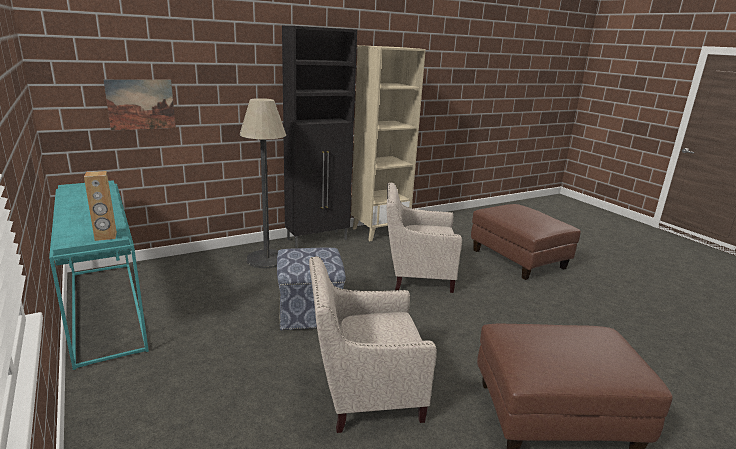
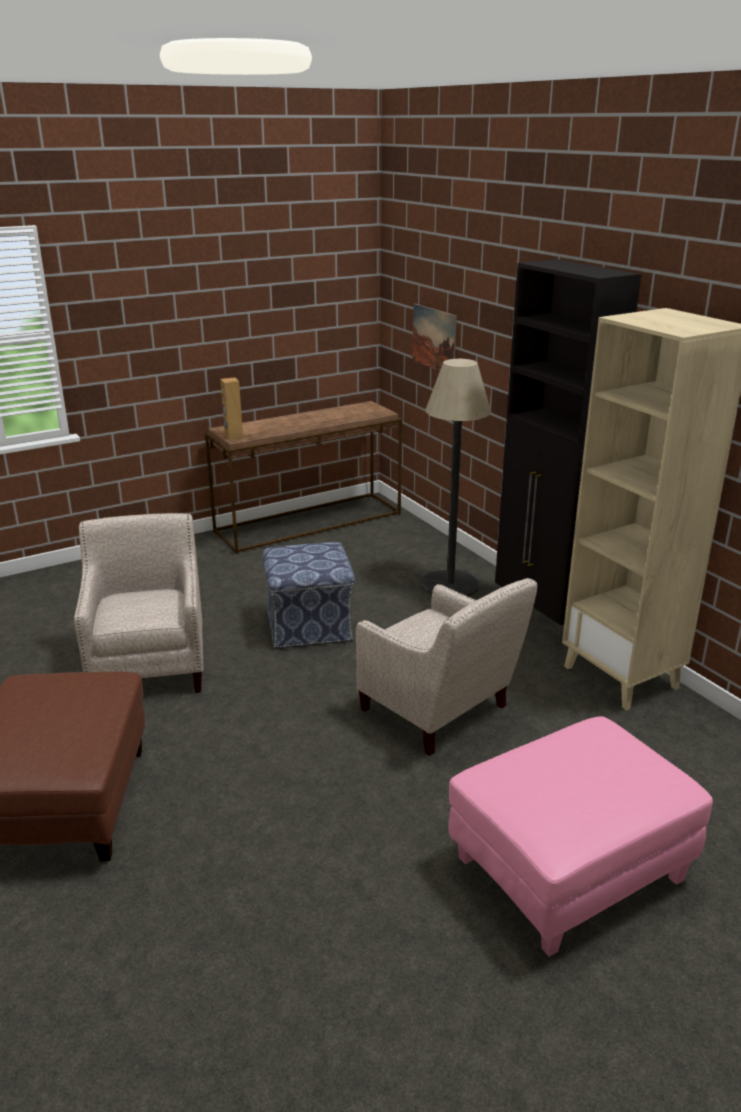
camera: 90 degrees right, 5 degrees up
(104, 308) = (309, 522): turquoise console table -> brown console table
(416, 275) = (439, 713): beige armchair -> beige armchair turned 135 degrees clockwise
(518, 260) = (569, 870): brown ottoman -> pink ottoman

